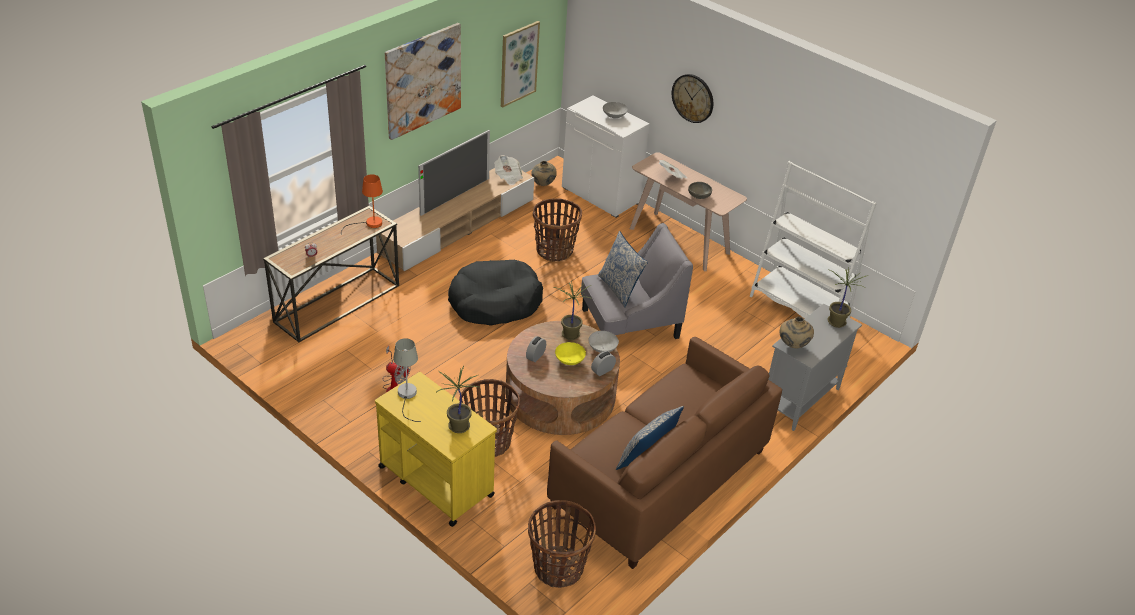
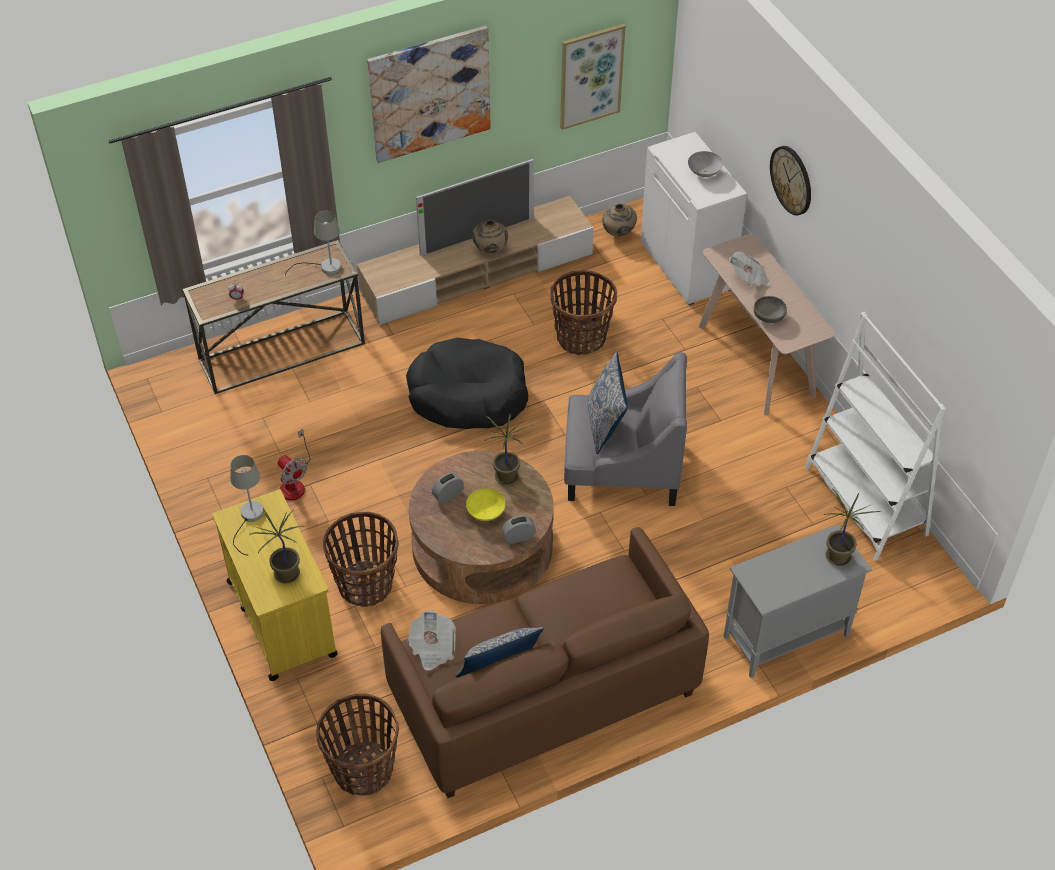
camera: 25 degrees right, 10 degrees up
(369, 224) = (324, 267): orange table lamp -> grey table lamp
(508, 177) = (559, 220): newspaper -> newspaper (432, 648)
(602, 349) = (534, 507): grey bowl -> none
(792, 346) = (756, 576): beige vase -> beige vase (490, 251)

